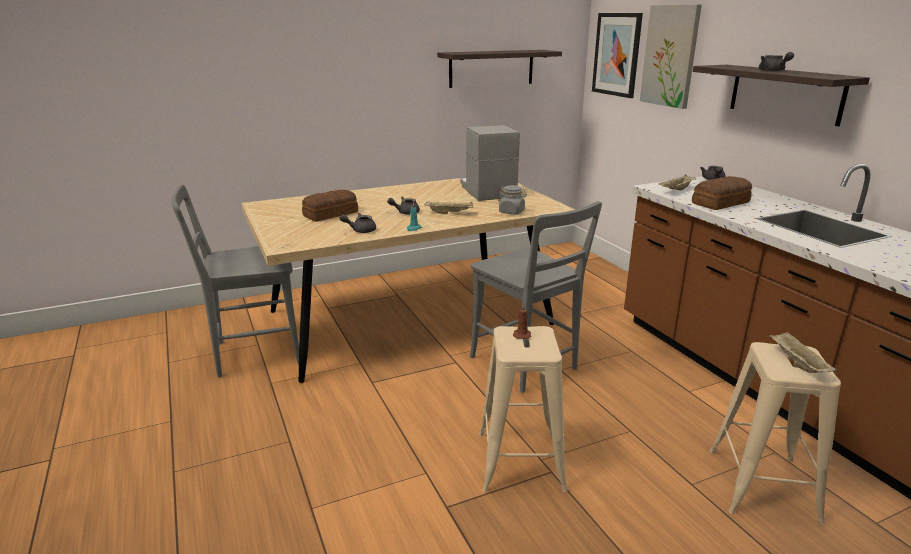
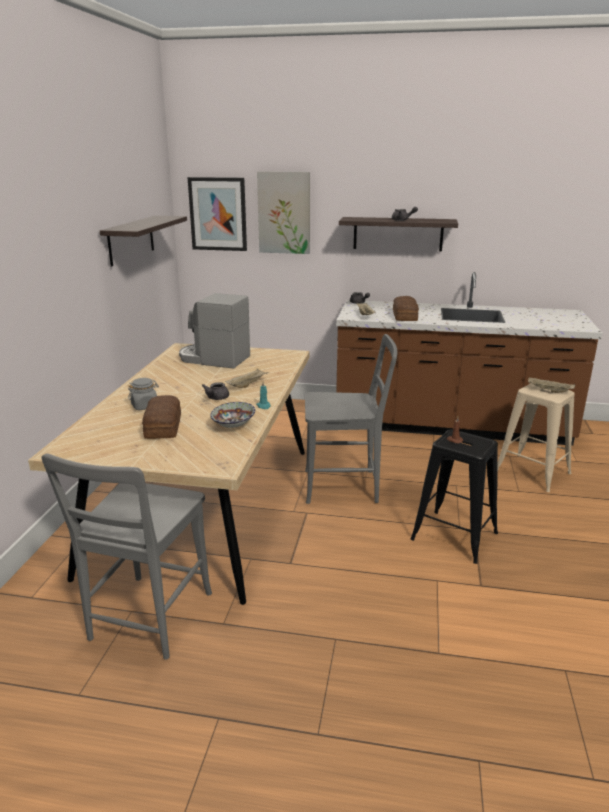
camera: 55 degrees left, 0 degrees up
(360, 230) = (234, 425): grey teapot -> bowl
(511, 212) = (281, 367): grey jar -> grey jar (145, 406)
(520, 461) = (455, 536): beige stool -> black stool

